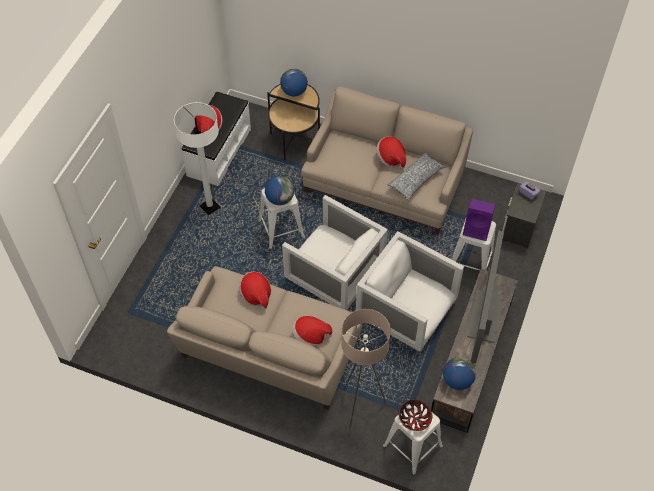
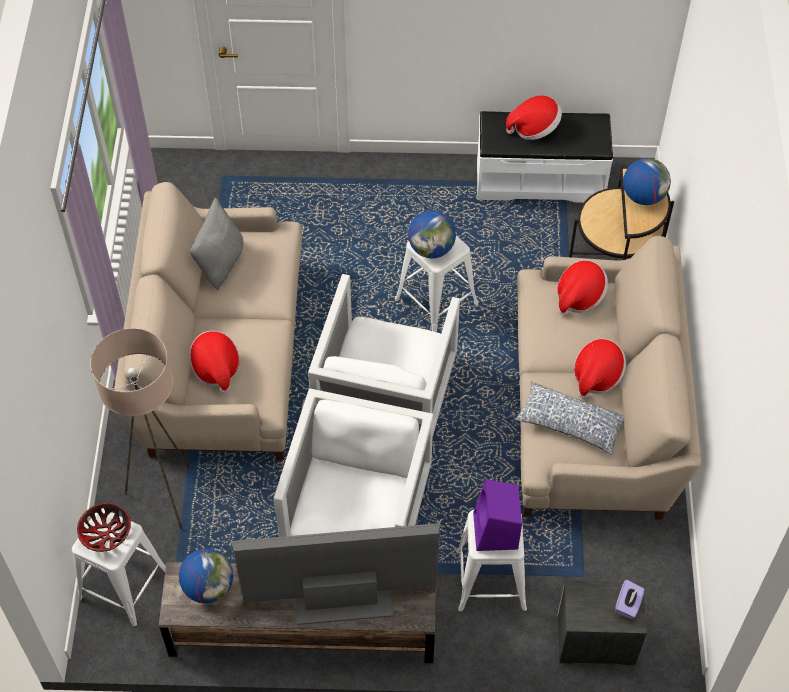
camera: 70 degrees right, 0 degrees up
(210, 207) = (435, 203): white floor lamp -> none
(230, 313) = (220, 262): none -> grey pillow
(256, 295) = (262, 282): hat -> hat (579, 296)

